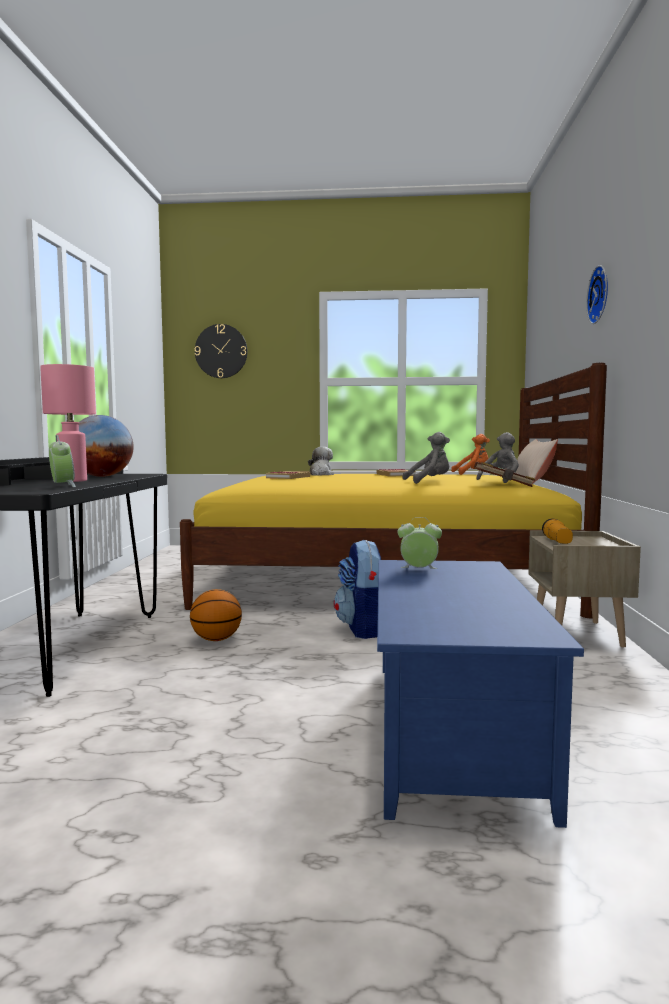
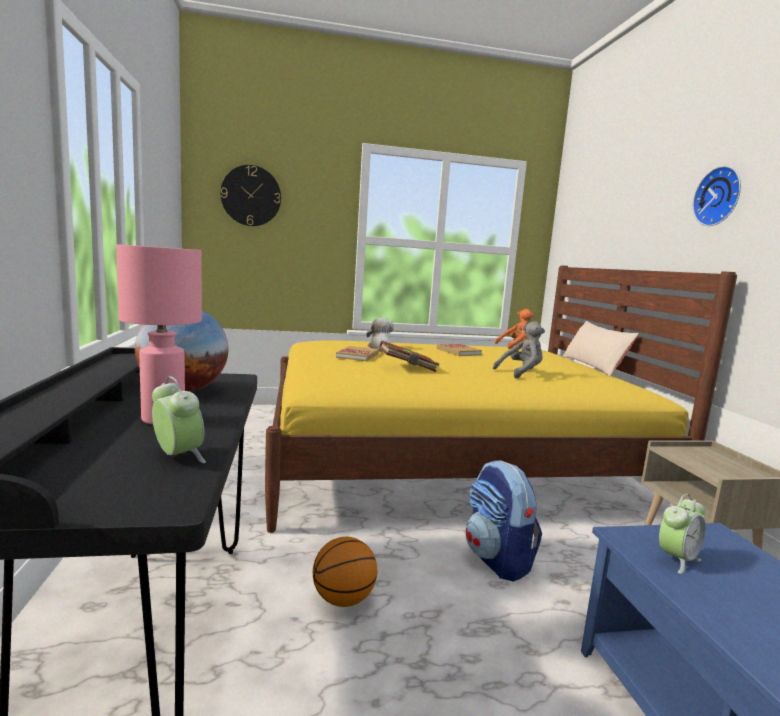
camera: 15 degrees left, 5 degrees up
(419, 570) = (677, 559): alarm clock -> alarm clock turned 150 degrees clockwise
(500, 481) = (578, 370): grey plush toy -> none
(503, 485) = (602, 383): brown book -> brown book (407, 368)
(557, 542) = (695, 462): flashlight -> none

